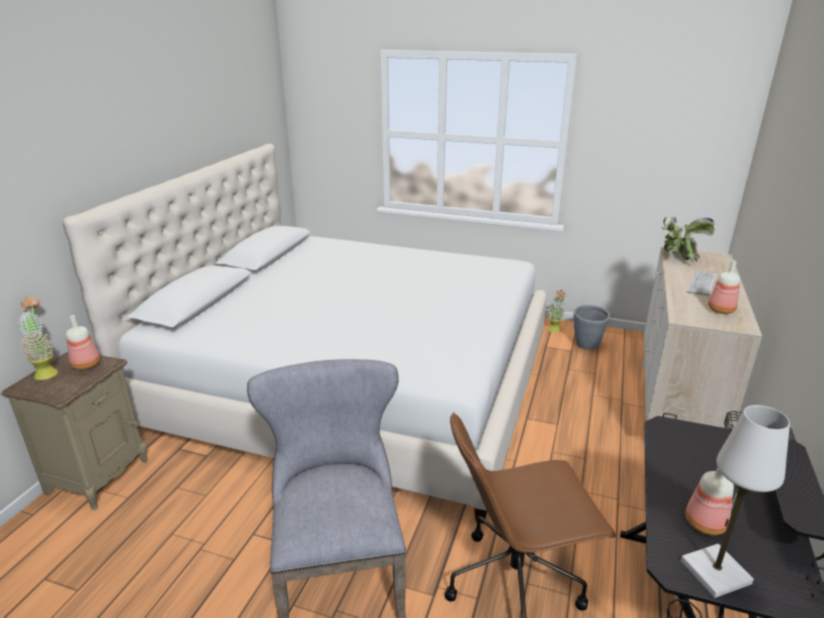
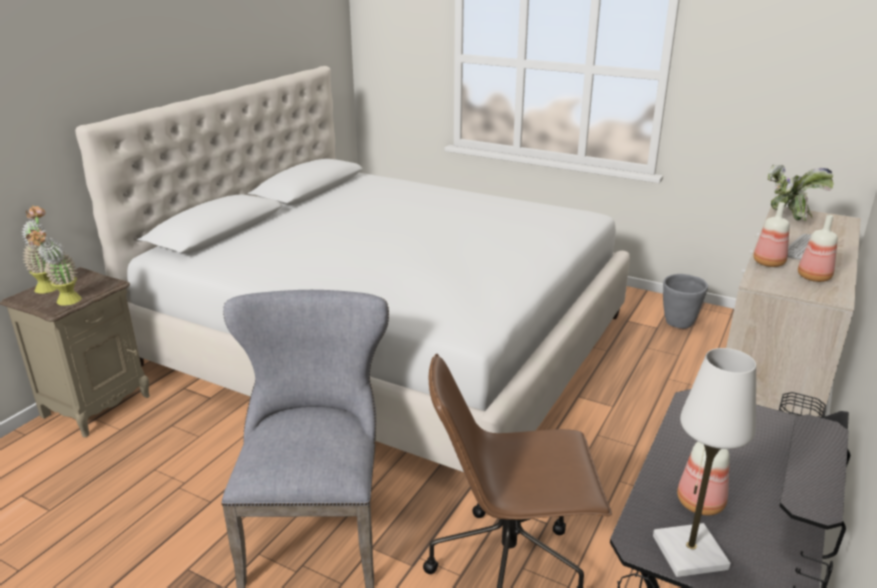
camera: 10 degrees right, 0 degrees up
(87, 364) = (89, 283): bottle -> bottle (768, 262)
(555, 331) = (643, 304): potted plant -> potted plant (65, 303)

